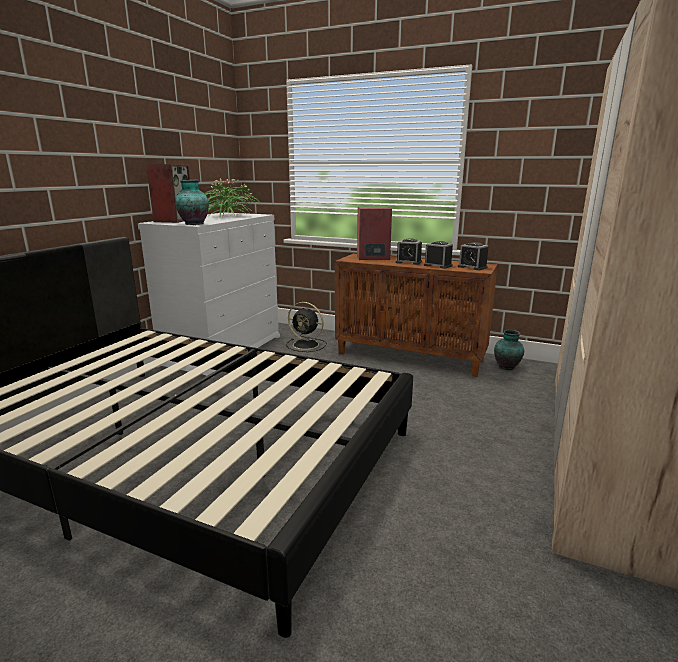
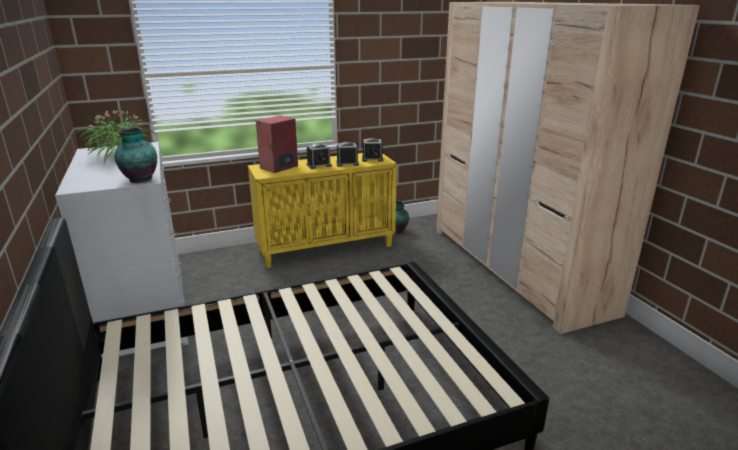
camera: 45 degrees left, 5 degrees up
(174, 220) = (85, 179): speaker -> none
(307, 345) = (224, 271): black fan -> none
(410, 357) = (326, 248): brown cabinet -> yellow cabinet

